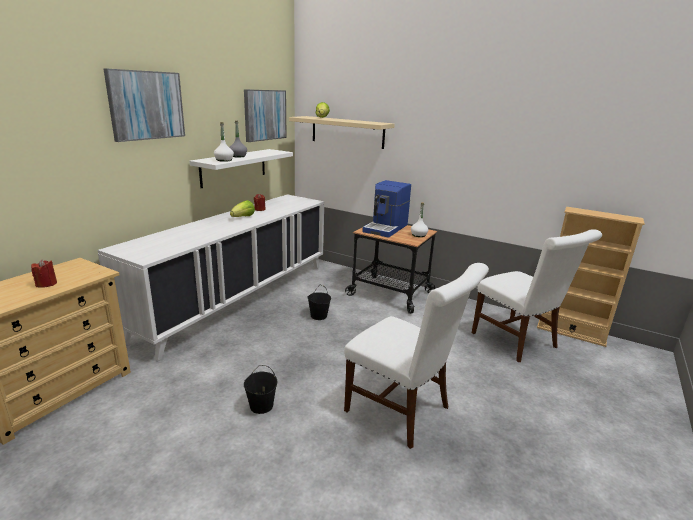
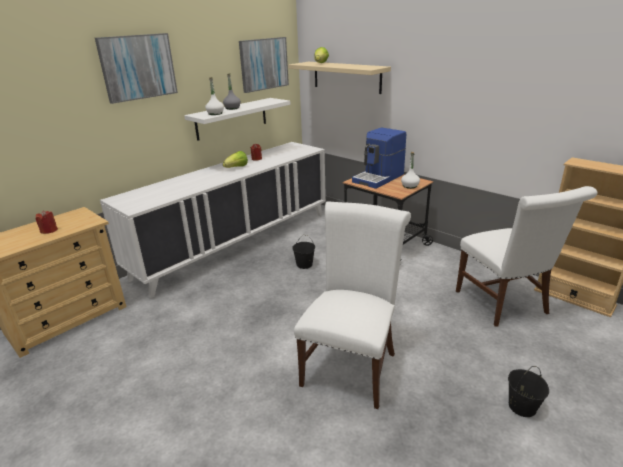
camera: 15 degrees right, 5 degrees up
(261, 405) = (223, 346): black bucket -> black bucket (521, 406)
(403, 411) = (351, 365): white chair -> white chair turned 120 degrees counterclockwise

